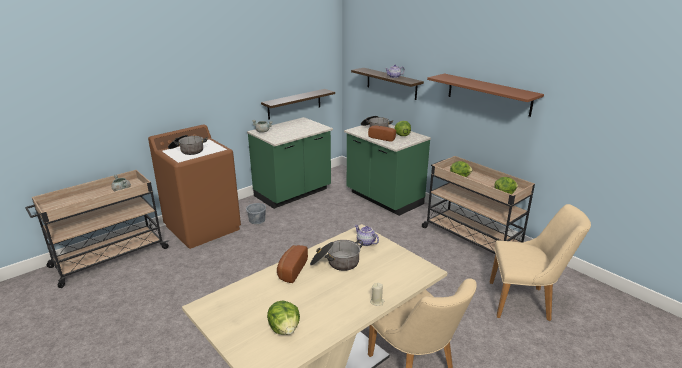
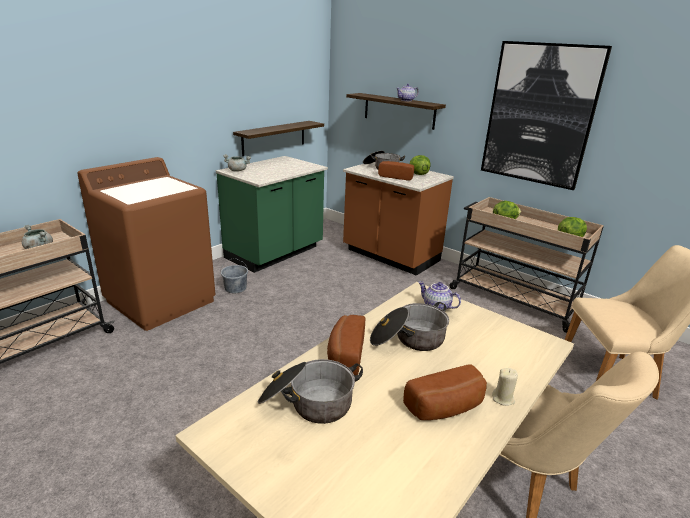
camera: 10 degrees left, 0 degrees up
(187, 150) = (139, 190): cooking pot -> cooking pot (308, 403)
(285, 329) = (377, 463): lettuce -> none
(339, 304) = (446, 408): none -> bread
(383, 199) = (390, 256): green counter -> brown counter
(488, 94) = (539, 115): brown shelf -> picture

